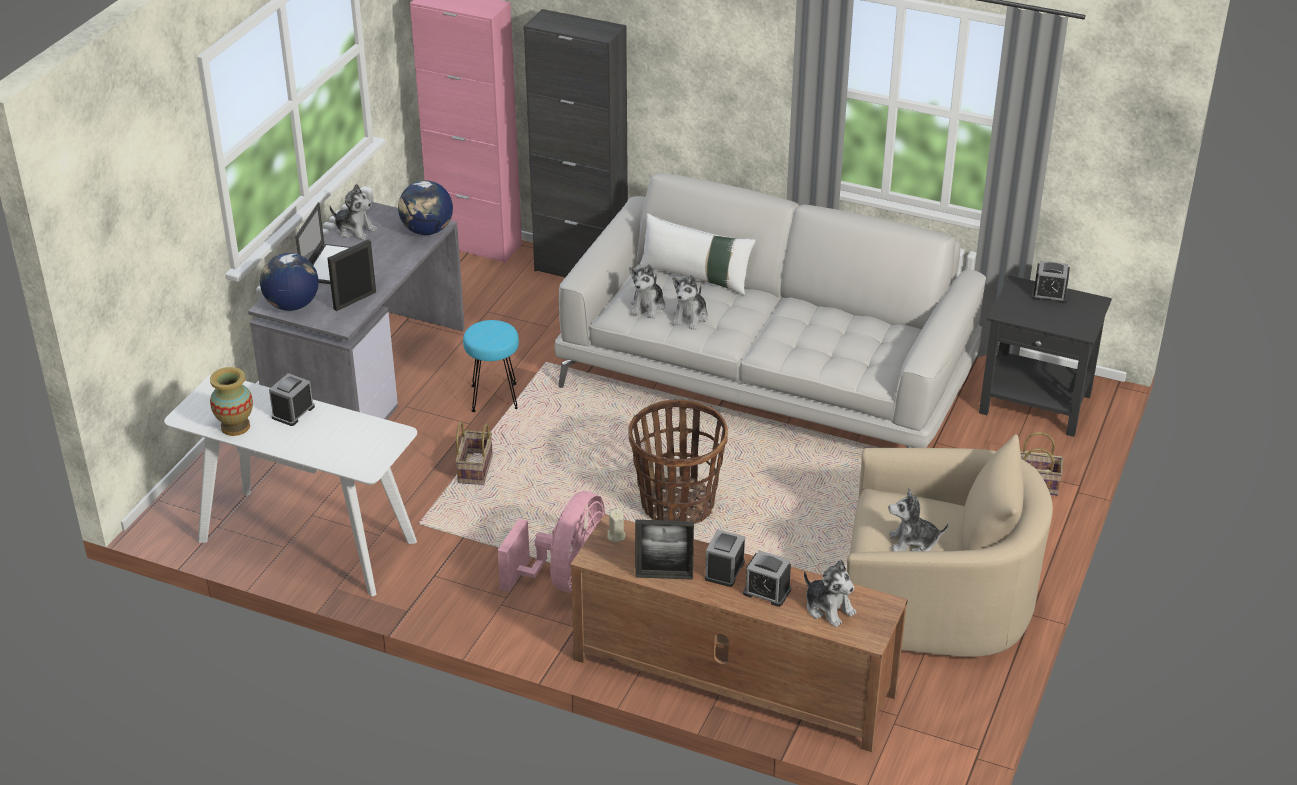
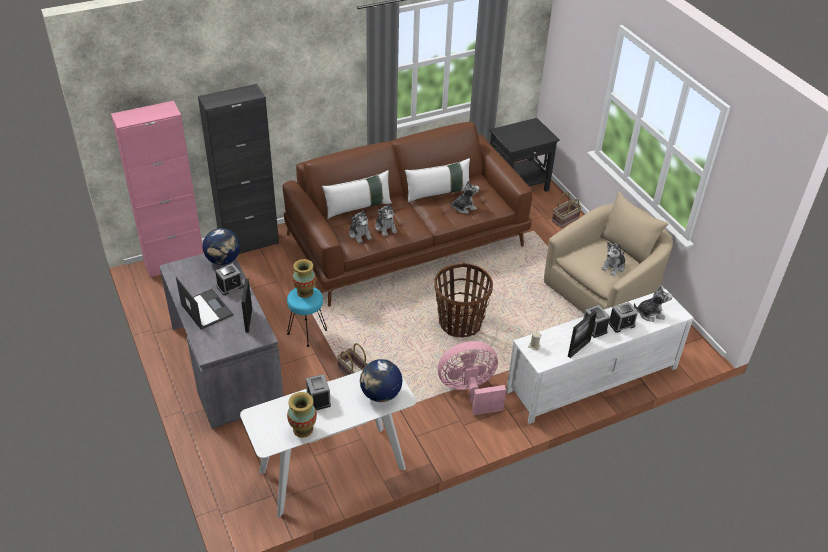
camera: 50 degrees left, 5 degrees up
(292, 305) = (219, 345): globe -> globe (380, 394)
(355, 230) = (183, 284): plush toy -> plush toy (463, 207)
(497, 329) = (305, 292): none -> vase
(565, 578) = (470, 391): pink fan -> pink fan turned 75 degrees counterclockwise
(732, 677) = (592, 380): brown tv stand -> white tv stand
(768, 377) = (407, 240): white sofa -> brown sofa
(824, 318) = (438, 193): none -> white pillow
(1049, 294) = (515, 129): alarm clock -> alarm clock (230, 286)

